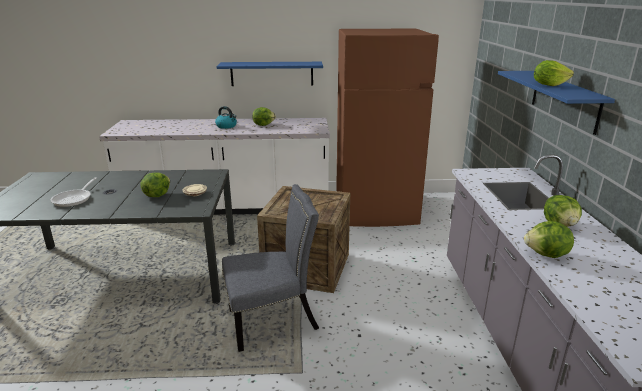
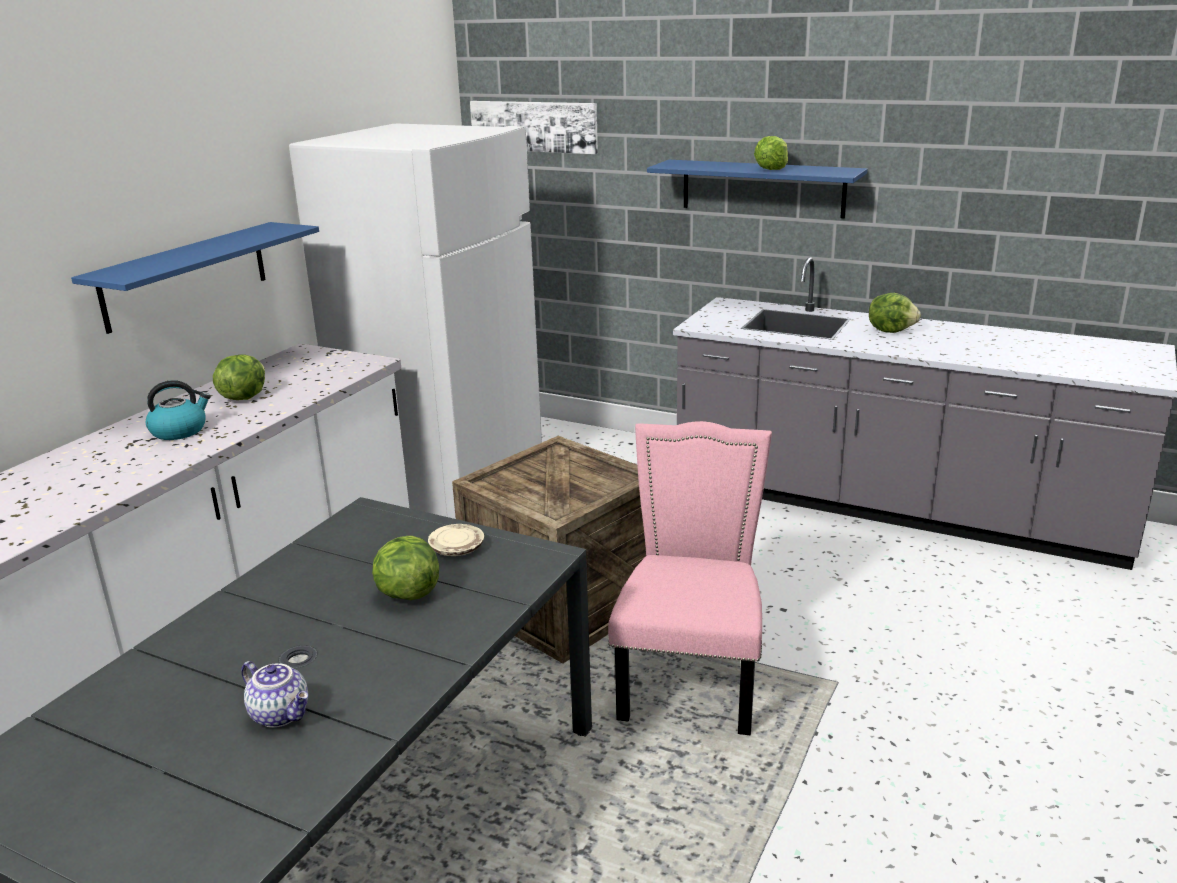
camera: 60 degrees left, 0 degrees up
(74, 199) = (281, 714): frying pan -> teapot
(271, 321) = (691, 681): grey chair -> pink chair
(375, 209) = (446, 484): brown fridge -> white fridge
(496, 41) = (534, 126): none -> picture
(546, 255) = (956, 355): lettuce -> none

